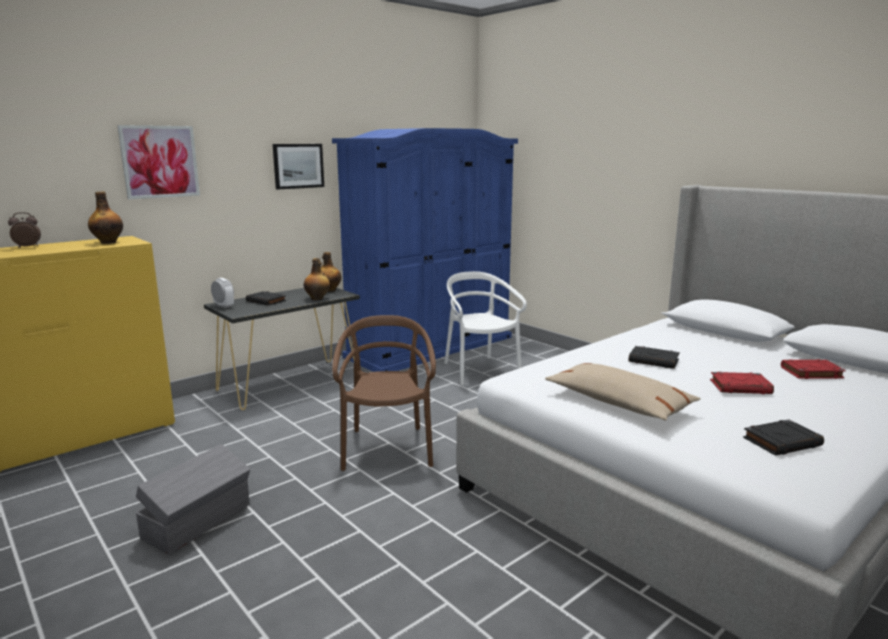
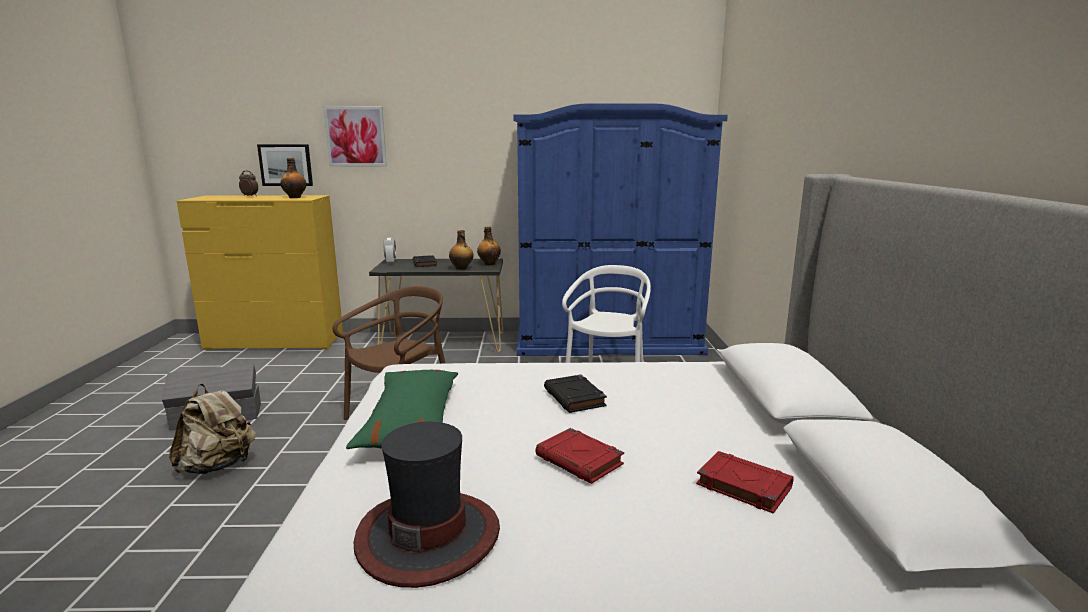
camera: 40 degrees right, 0 degrees up
(298, 166) = (481, 143): picture -> picture (286, 165)
(309, 552) = (218, 466): none -> beige backpack
(618, 403) = (411, 422): beige pillow -> green pillow
(782, 442) = (428, 536): black book -> hat

